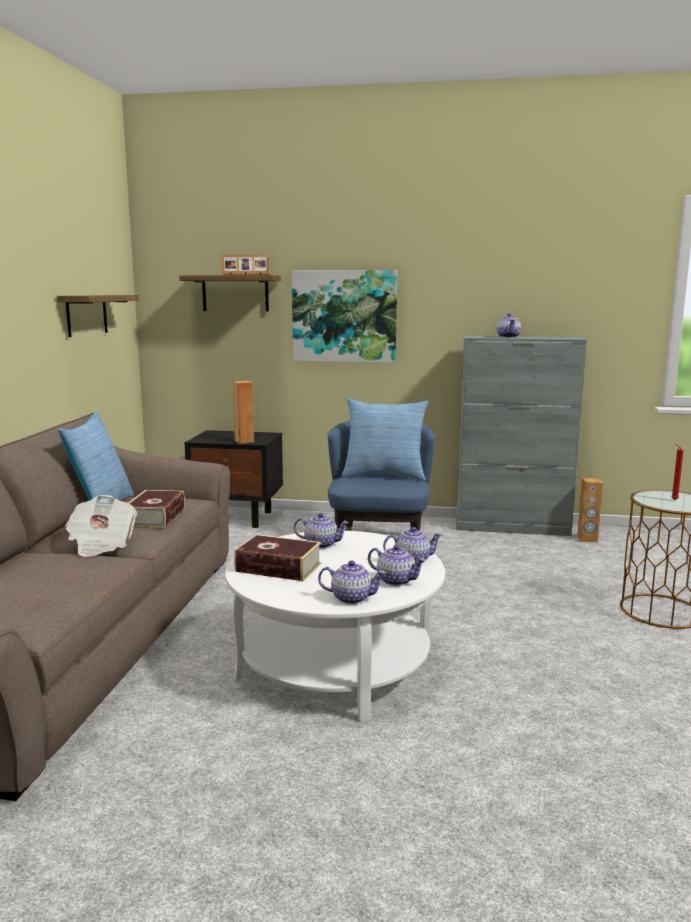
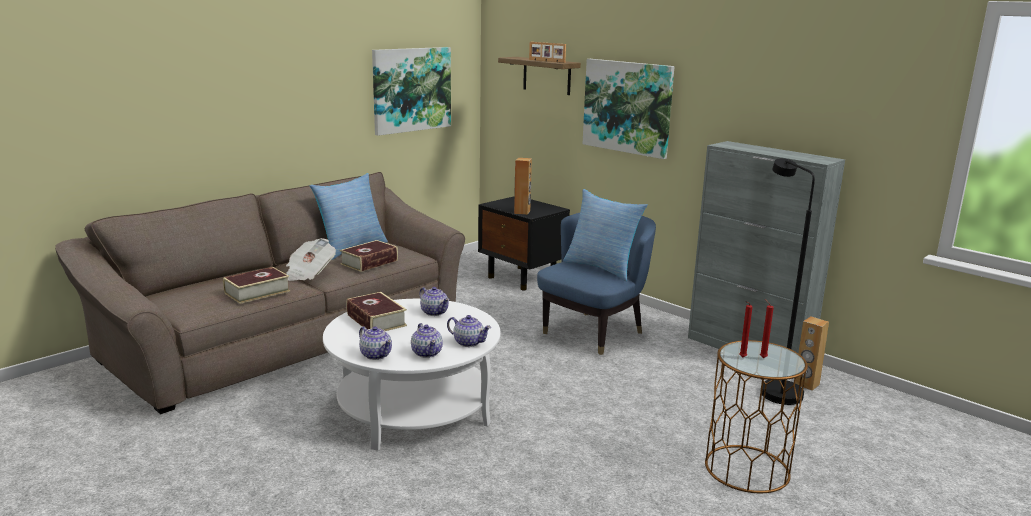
camera: 35 degrees right, 5 degrees up
(76, 577) = (257, 292): none -> book
(86, 315) = (411, 89): shelf -> picture
(508, 337) = (757, 149): teapot -> none
(575, 549) = (774, 389): none -> black floor lamp
(663, 503) = (741, 357): none -> red candle

